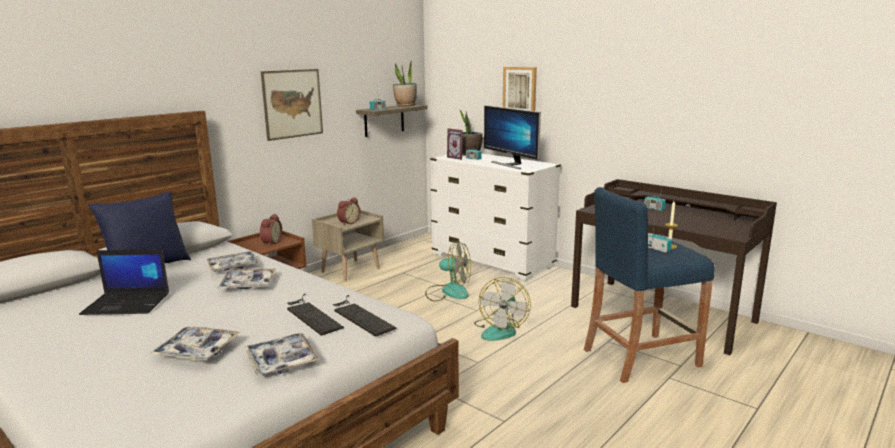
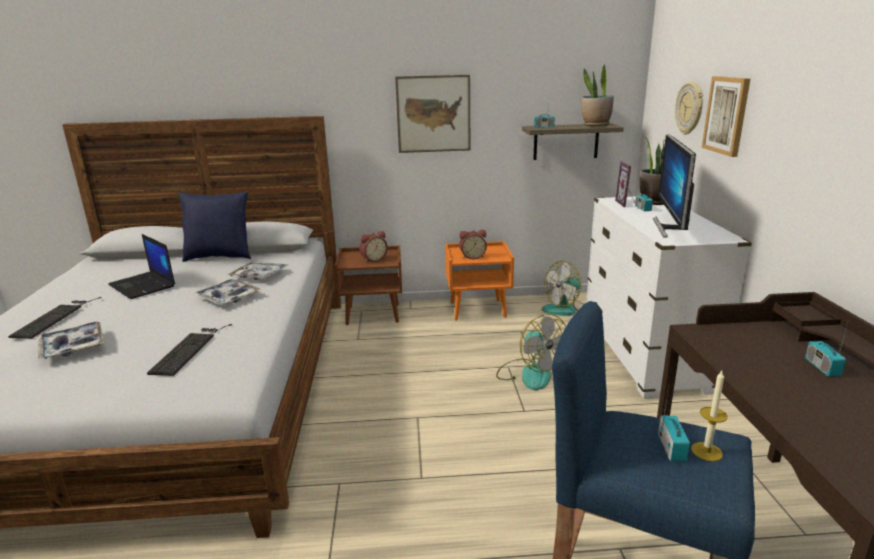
camera: 45 degrees right, 5 degrees up
(282, 361) = (80, 386): tray -> none
(350, 270) = (478, 309): beige nightstand -> orange nightstand
(360, 316) = (211, 369): keyboard -> keyboard (55, 317)
(481, 88) = (690, 108): none -> wall clock
(500, 330) = (509, 450): fan -> fan (565, 309)

